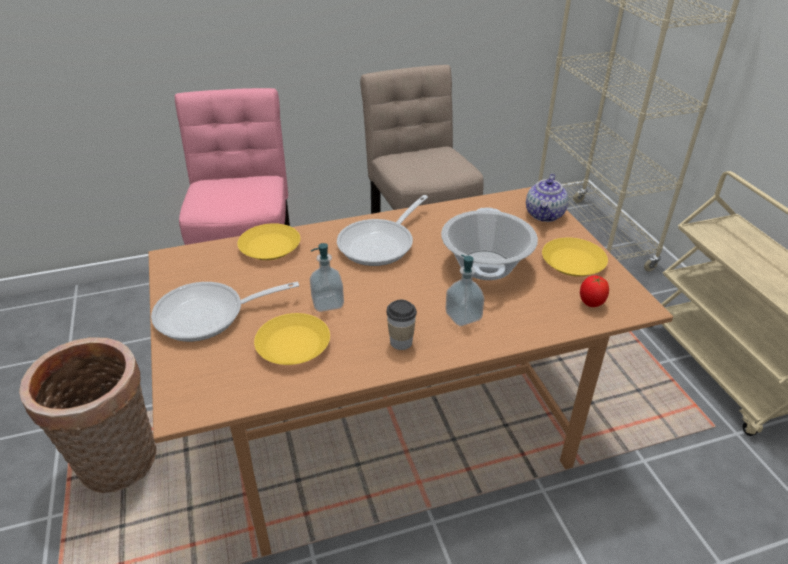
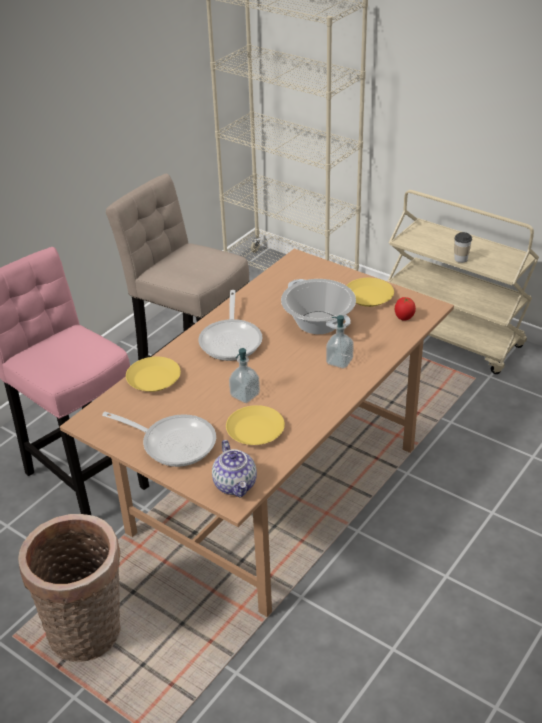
camera: 35 degrees left, 0 degrees up
(208, 315) = (173, 443): frying pan -> frying pan turned 105 degrees counterclockwise
(401, 342) = (320, 395): cup -> cup (461, 259)
(545, 215) = (319, 270): teapot -> teapot (236, 484)

